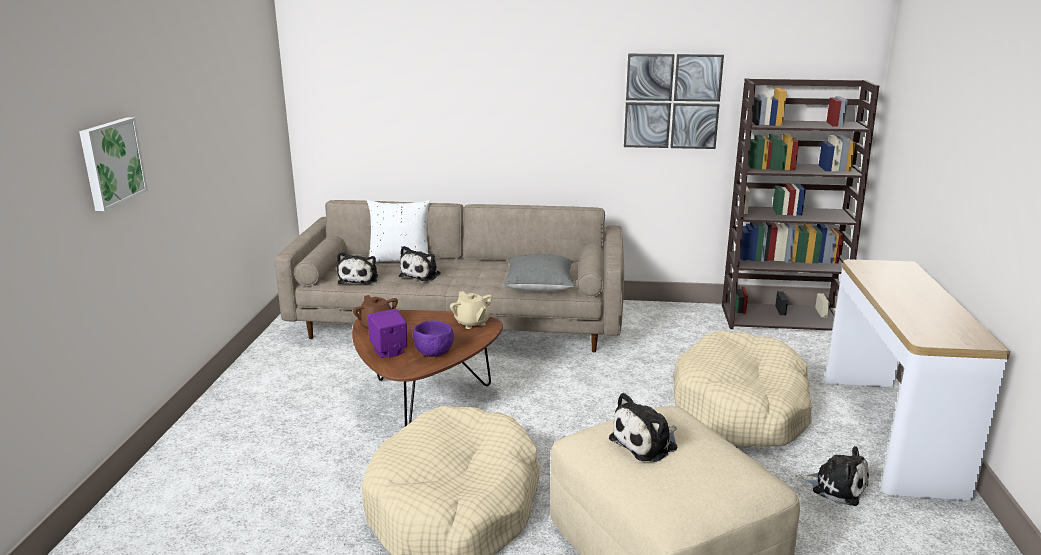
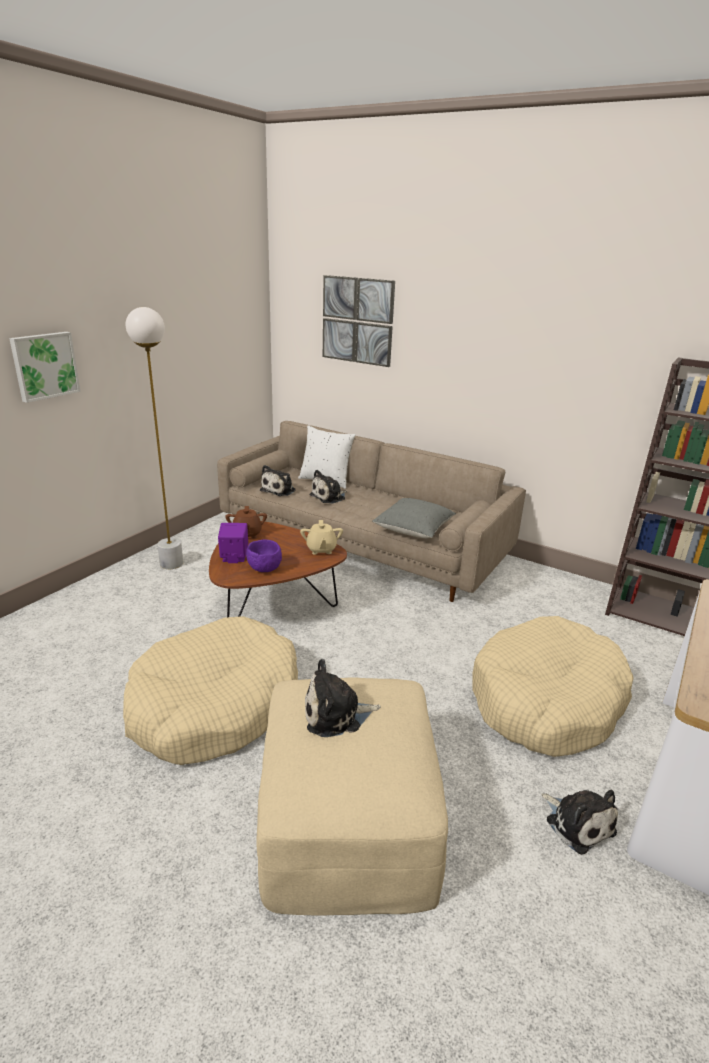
camera: 25 degrees right, 5 degrees up
(262, 392) = (171, 563): none -> white floor lamp
(672, 101) = (595, 373): picture -> picture (357, 320)

